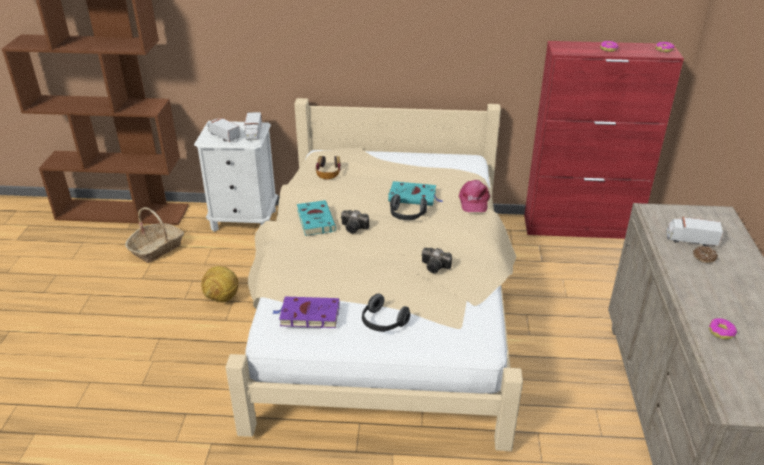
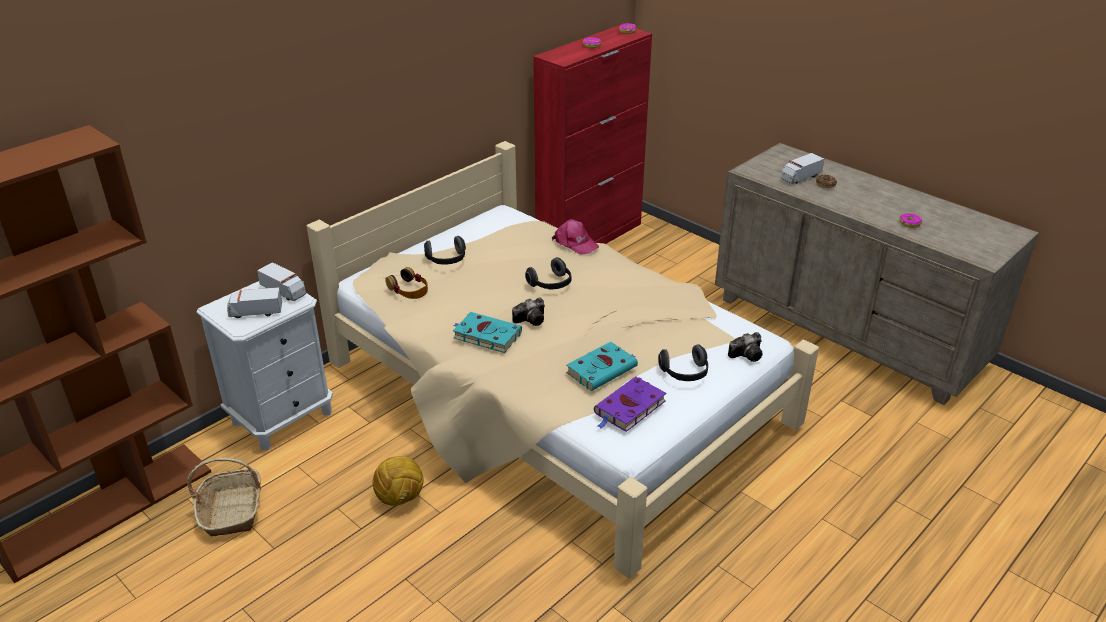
camera: 50 degrees left, 0 degrees up
(378, 168) = (447, 260): none -> headphones
(414, 197) = (524, 267): turquoise book -> turquoise book (603, 369)
(436, 267) = (645, 308): camera -> camera (748, 354)

